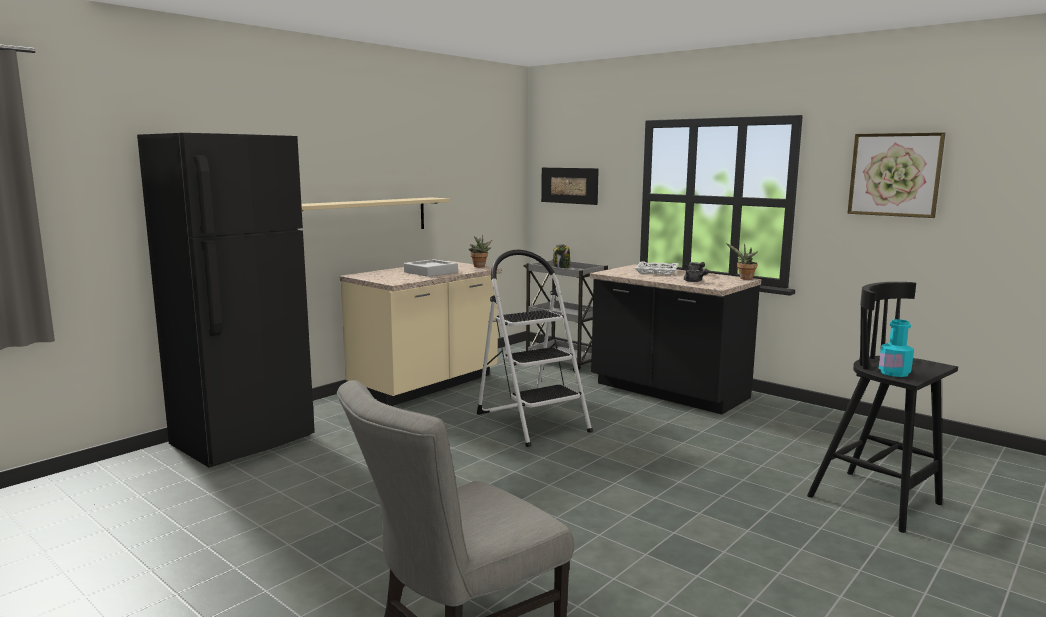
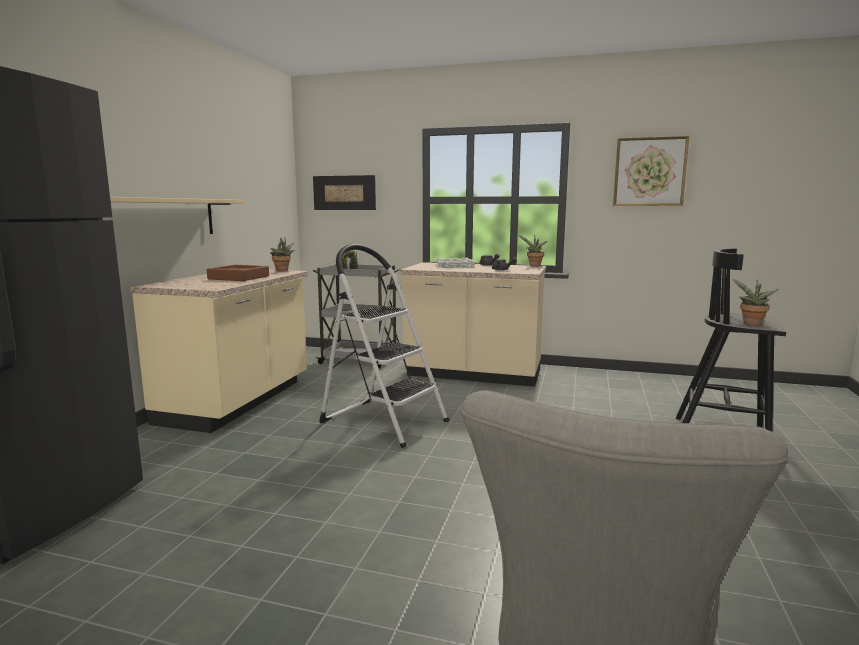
camera: 25 degrees left, 0 degrees up
(431, 272) = (239, 277): grey tray -> brown tray
(668, 392) = (473, 374): black counter -> beige counter
(894, 373) = (751, 324): turquoise bottle -> potted plant

